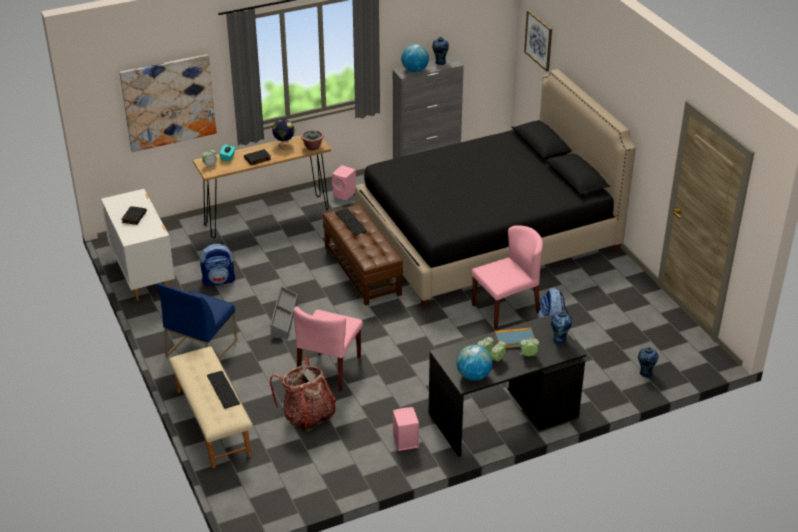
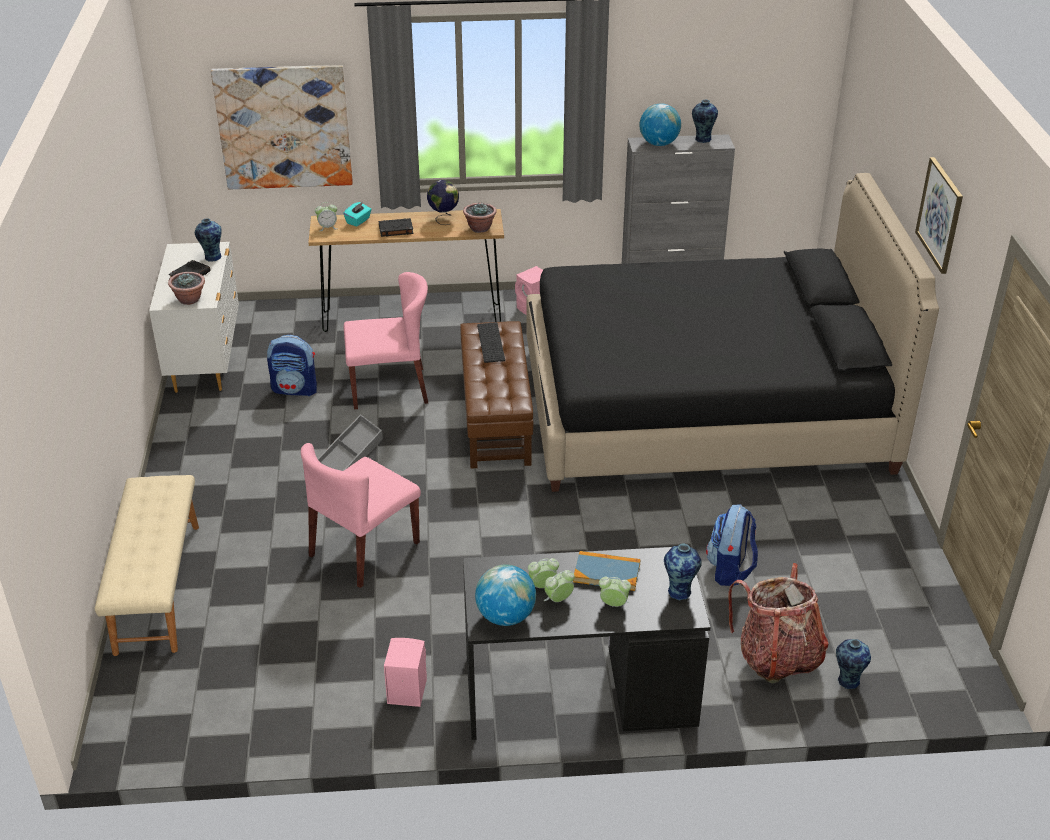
camera: 20 degrees right, 0 degrees up
(140, 201) = (212, 257): none -> vase
(146, 233) = (189, 299): none -> potted plant
(201, 347) = (213, 475): blue chair -> none
(222, 389) = (160, 541): keyboard -> none
(307, 416) = (291, 612): backpack -> backpack (777, 657)
(506, 308) = (675, 521): pink chair -> pink chair (390, 388)
(539, 40) = (856, 127): picture -> picture (940, 215)

